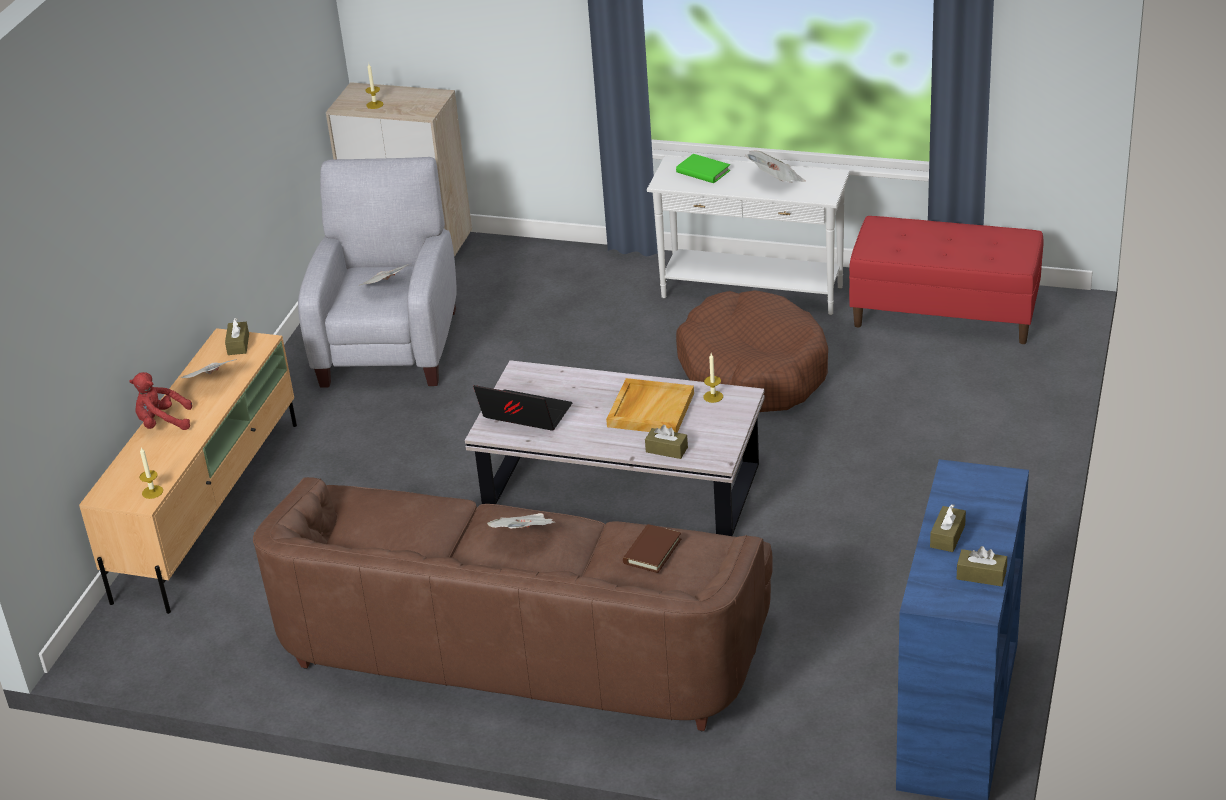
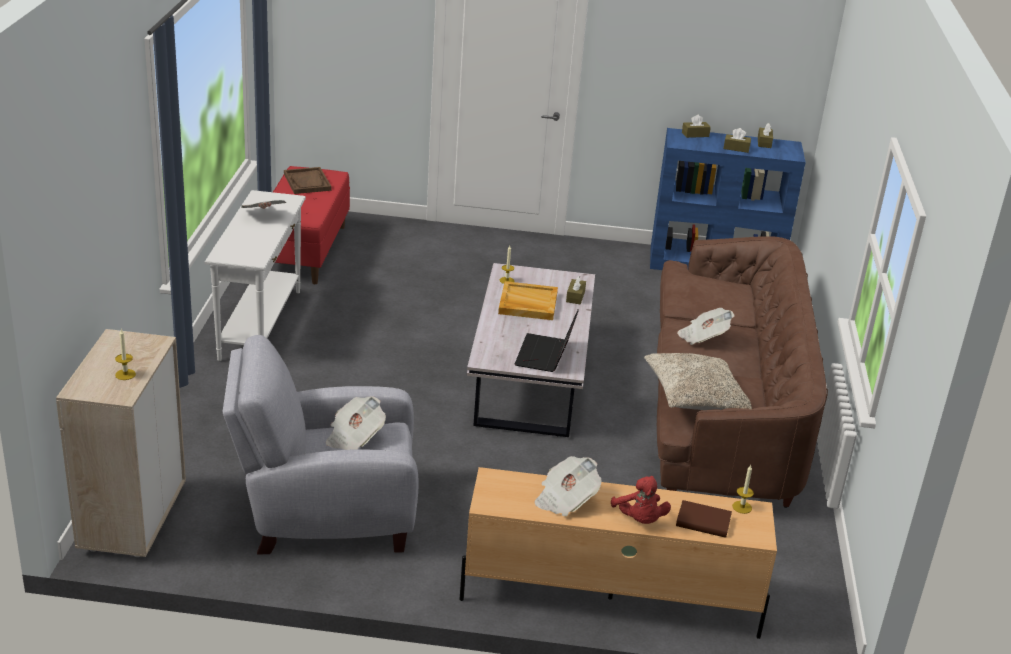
camera: 105 degrees left, 5 degrees down
(238, 344) = (498, 492): brown tissue box -> brown tissue box (695, 134)
(389, 508) = (695, 396): none -> beige pillow
(652, 551) = (701, 290): brown book -> brown book (703, 522)
(703, 171) = (240, 244): green book -> none
(753, 370) = (374, 324): brown dog bed -> none
(988, 245) = (307, 182): none -> brown tray

